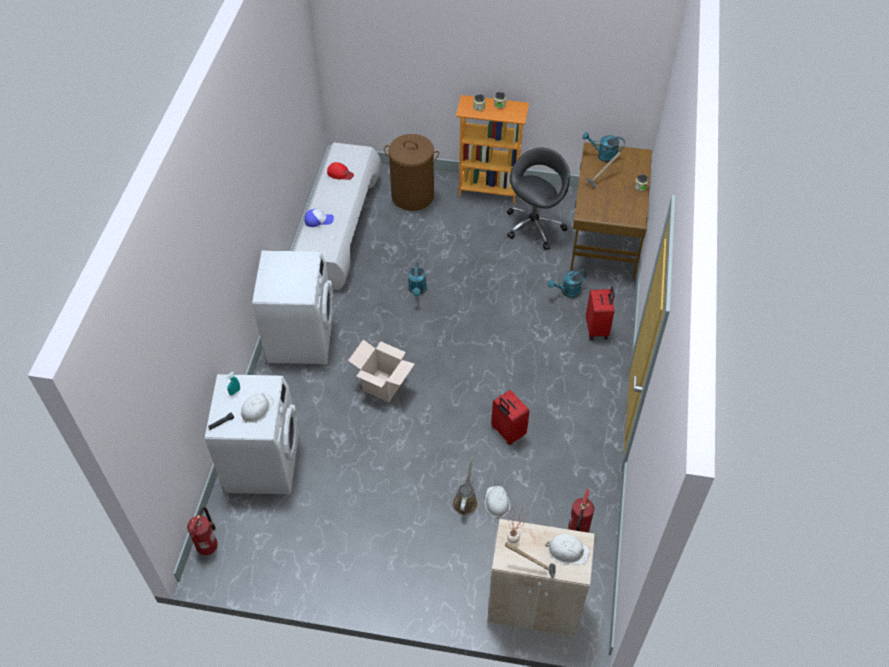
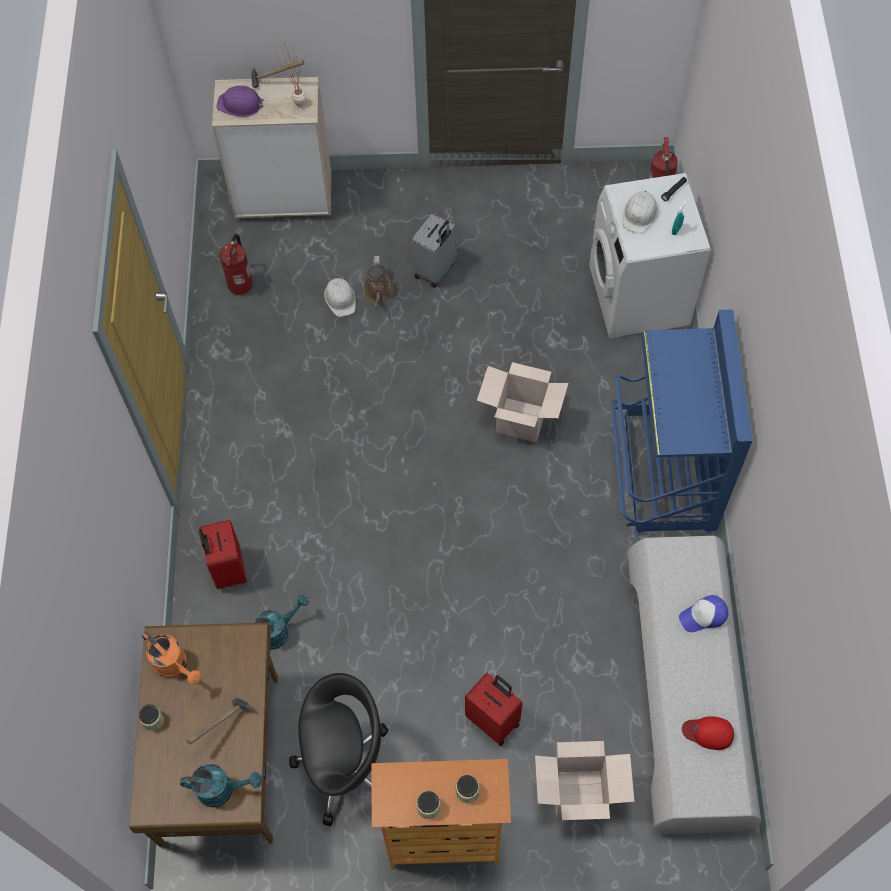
camera: 170 degrees right, 10 degrees up
(301, 337) = (661, 473): white washing machine -> blue shoe rack
(413, 196) = (578, 794): brown laundry basket -> cardboard box
(415, 512) = (435, 270): none -> grey suitcase
(417, 290) = (515, 588): turquoise watering can -> none
(507, 432) = (340, 386): red suitcase -> red suitcase (494, 720)
(535, 226) = (346, 765): black office chair -> black office chair turned 135 degrees counterclockwise
(567, 550) = (240, 105): white hard hat -> purple hard hat
(628, 207) = (175, 666): none -> orange watering can

